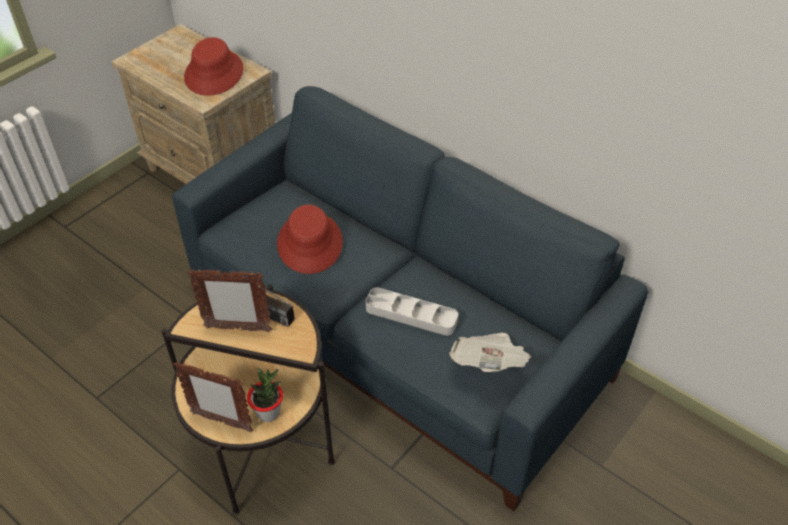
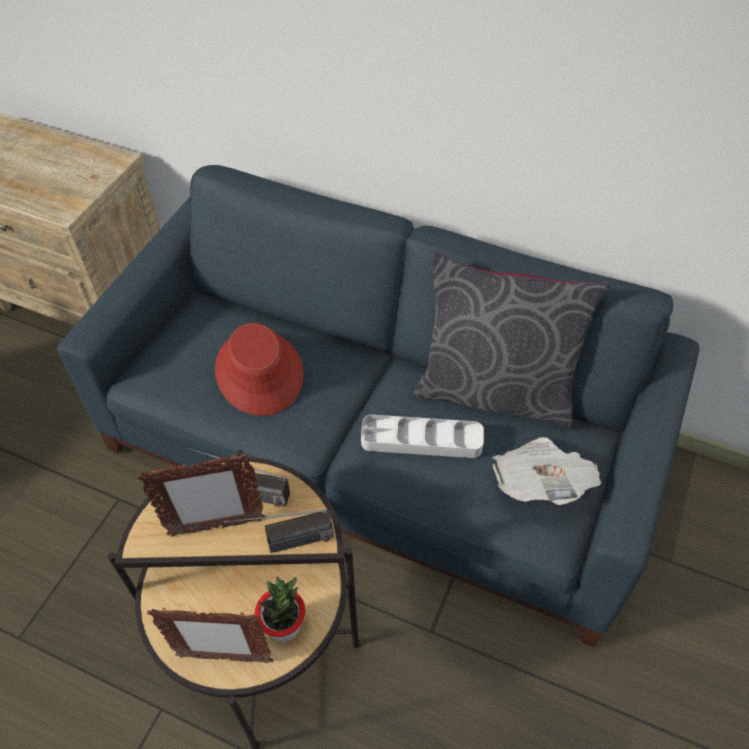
camera: 15 degrees left, 5 degrees up
(214, 73) = (67, 171): red hat -> none
(278, 350) = (283, 544): none -> radio
(482, 294) = (495, 391): none -> grey pillow

